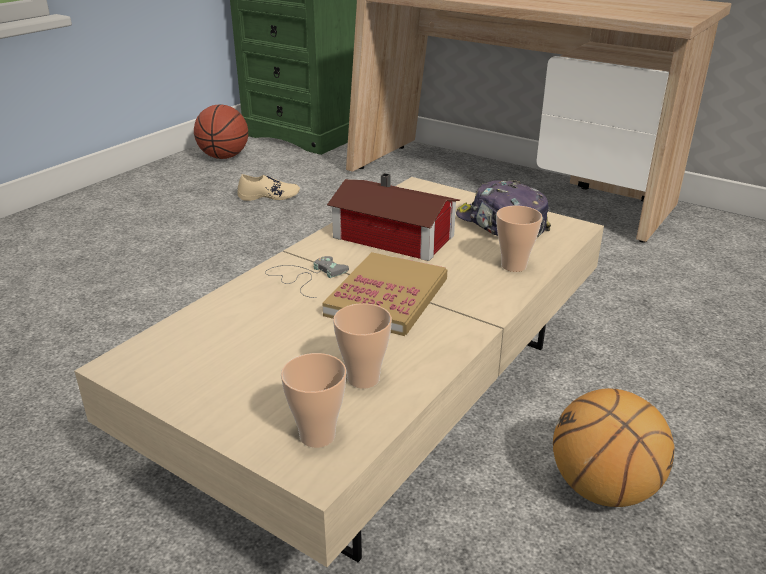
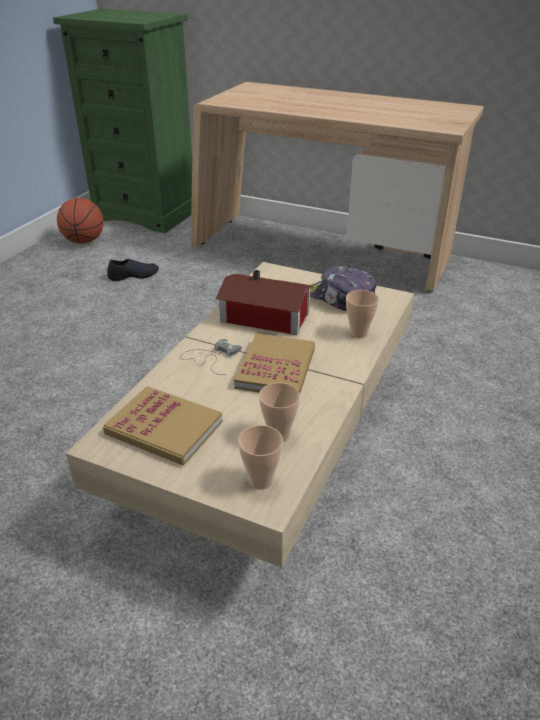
camera: 10 degrees left, 5 degrees up
(212, 354) = (164, 428): none -> book
(269, 196) = (133, 275): beige shoe -> black shoe
(603, 488) = (435, 484): basketball -> none

